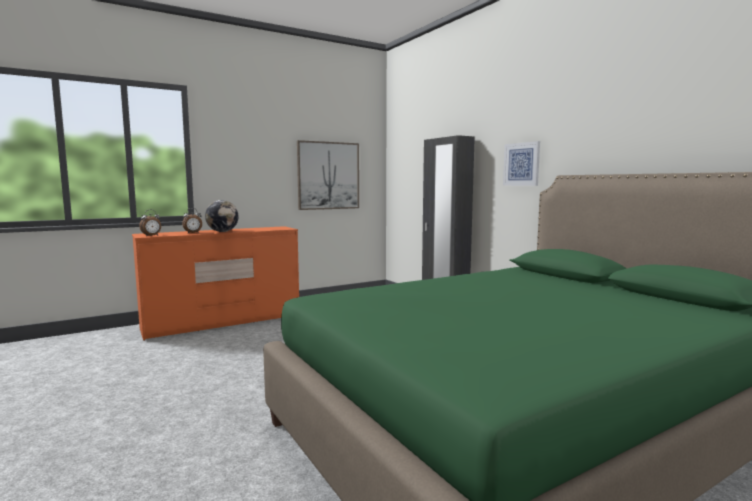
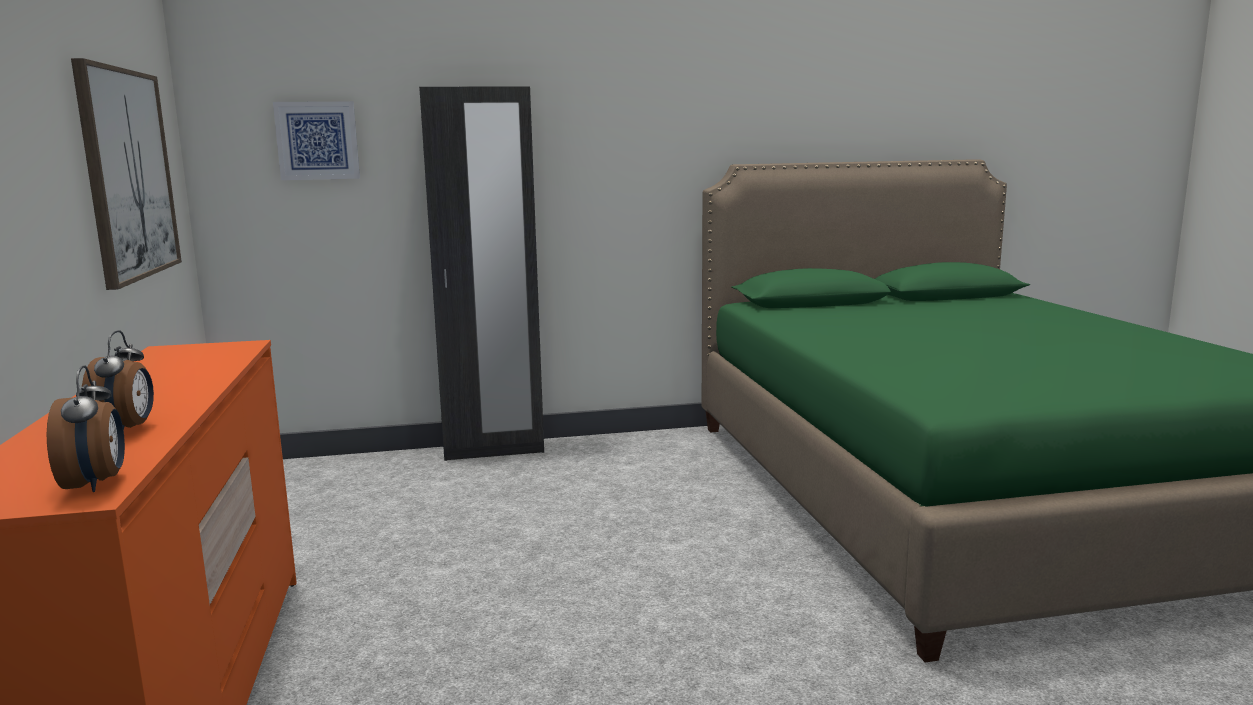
camera: 70 degrees left, 5 degrees up
(222, 231) = (172, 398): globe -> none
(521, 164) = (640, 146): picture -> picture (317, 140)

